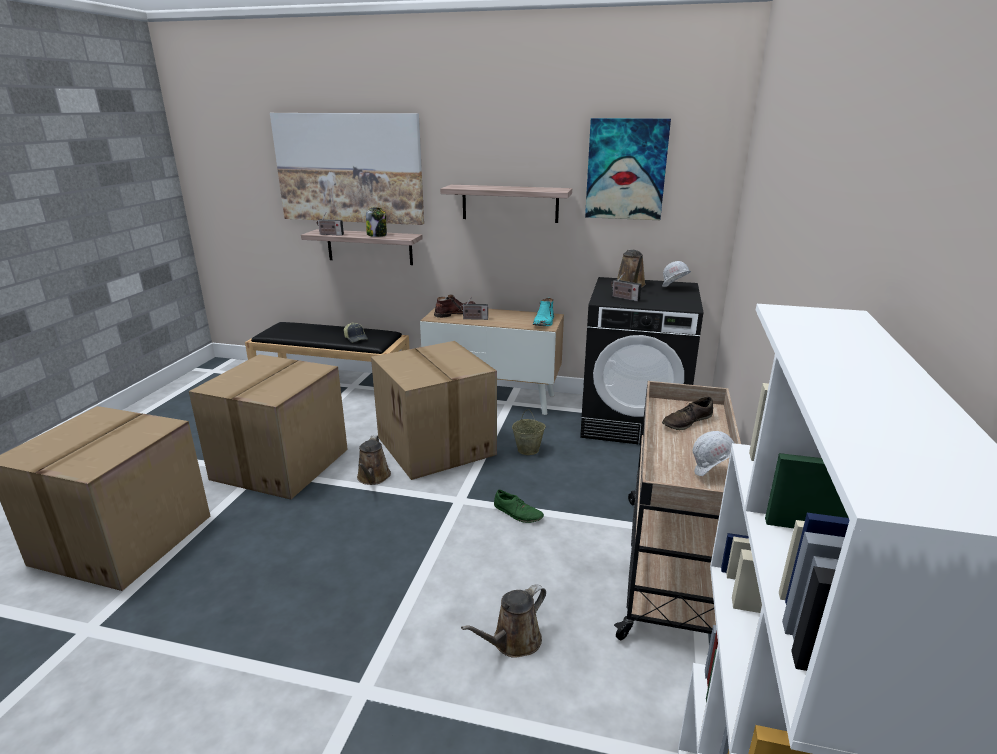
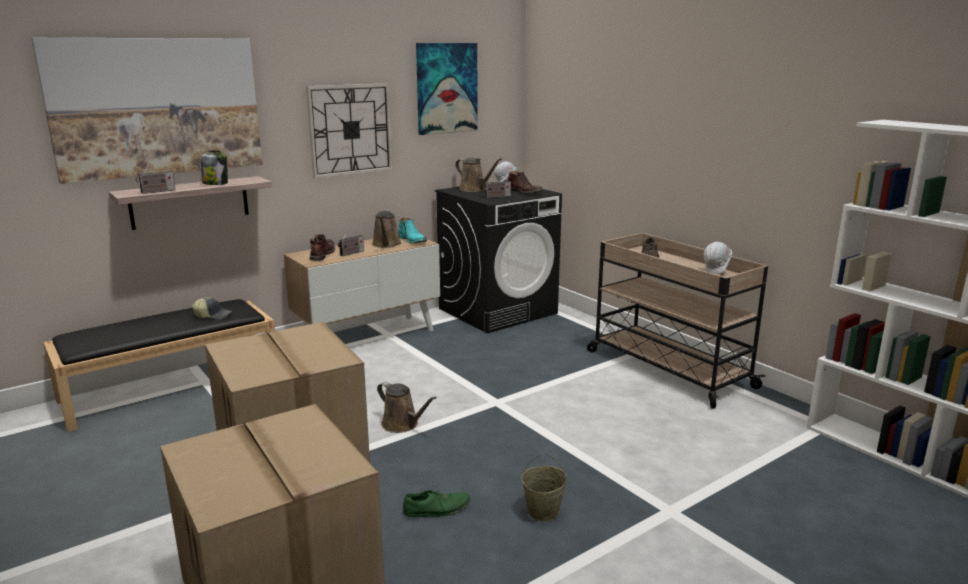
camera: 50 degrees left, 5 degrees down
(438, 446) = (402, 383): cardboard box -> none
(510, 203) = (350, 130): shelf -> wall clock
(513, 642) = (680, 441): brown watering can -> brown watering can (386, 244)
(518, 513) = (546, 388): green shoe -> green shoe (437, 509)
(528, 449) = (471, 354): beige bucket -> beige bucket (543, 511)
(668, 300) = (524, 192): none -> brown boot

